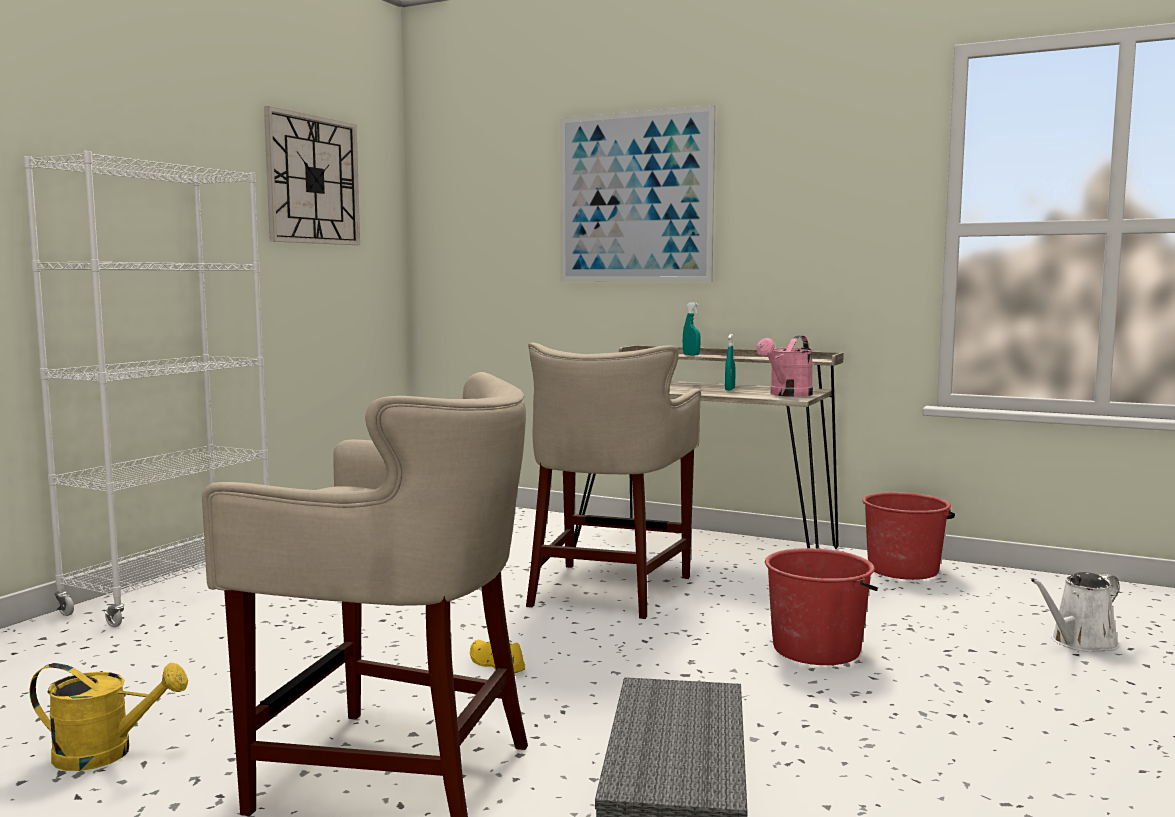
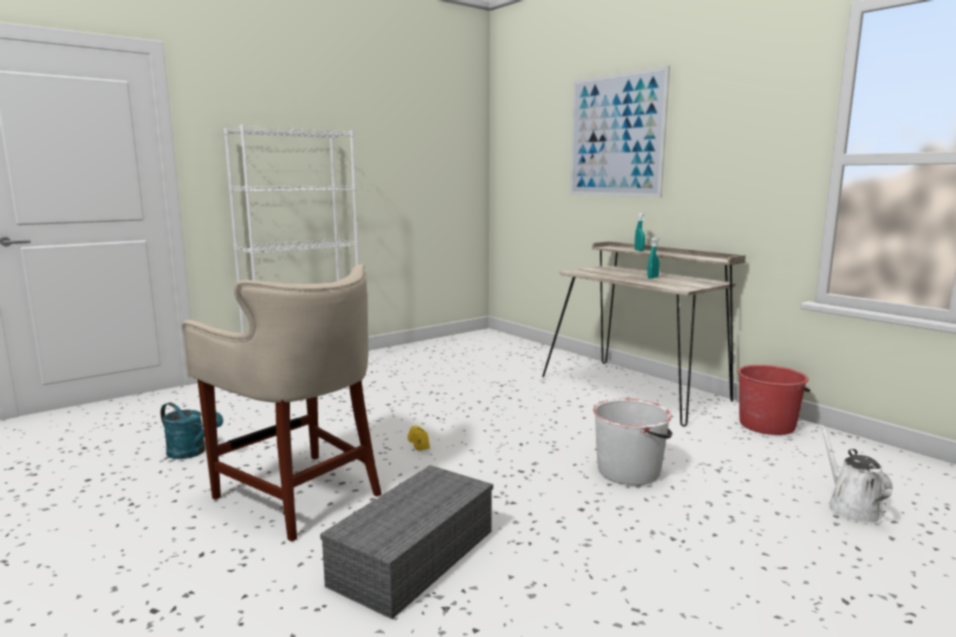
camera: 25 degrees right, 5 degrees up
(106, 754) = (192, 453): yellow watering can -> turquoise watering can
(313, 180) = (416, 130): wall clock -> none
(608, 590) = (536, 406): beige stool -> none
(787, 395) = (685, 285): pink watering can -> none
(817, 649) = (629, 471): red bucket -> white bucket
(1079, 642) = (851, 508): white watering can -> white watering can turned 90 degrees clockwise

